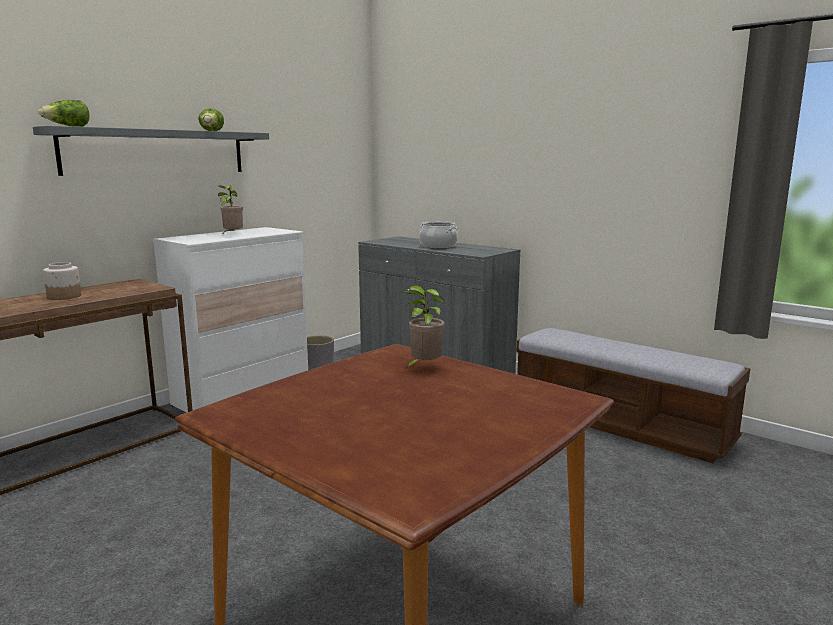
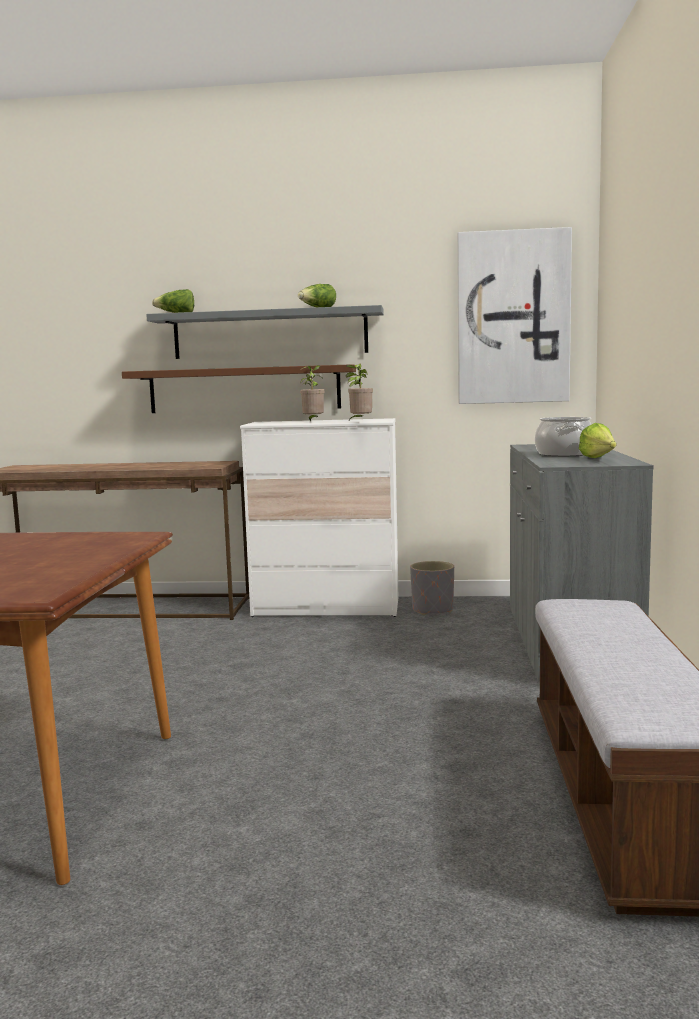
camera: 55 degrees right, 5 degrees down
(65, 296) = (146, 465): jar -> none
(136, 207) = (244, 389): none -> brown shelf
(332, 147) = (513, 318): none -> picture
(424, 367) = (91, 548): potted plant -> potted plant (360, 422)
(476, 248) = (599, 459): none -> lettuce

